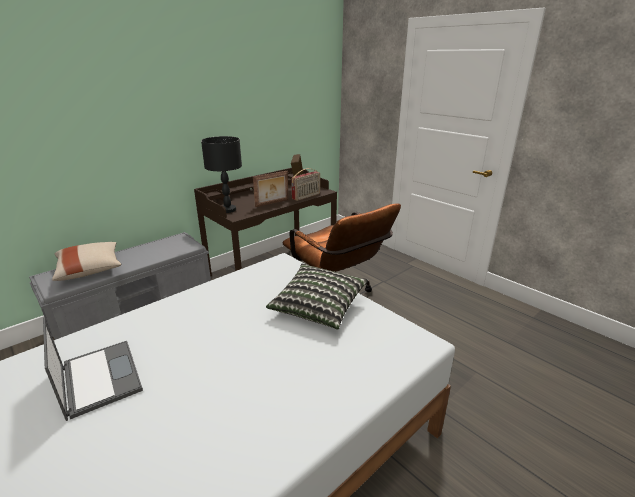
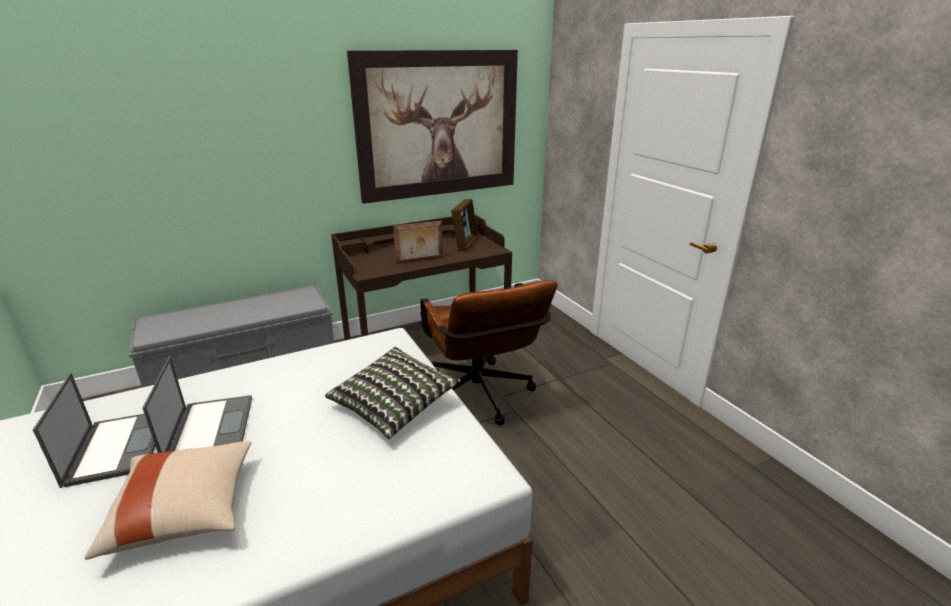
camera: 15 degrees right, 0 degrees up
(90, 270) = (193, 319): beige pillow -> beige pillow (185, 511)
(177, 347) = (210, 428): none -> laptop
(228, 210) = (362, 264): black table lamp -> none
(270, 98) = (439, 125): none -> picture
(306, 196) = (468, 255): radio -> none

